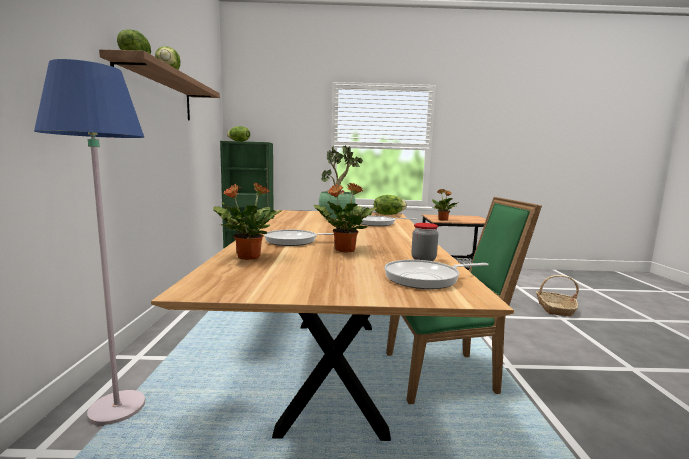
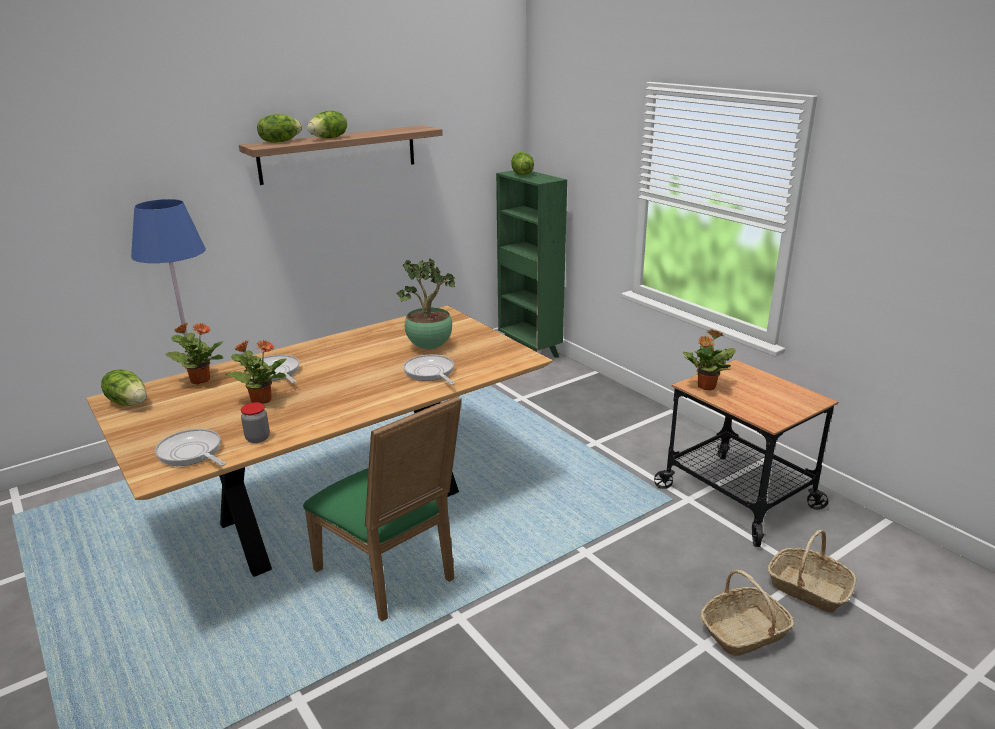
camera: 55 degrees right, 15 degrees up
(388, 214) = (518, 358): lettuce -> lettuce (129, 402)
(529, 291) = (808, 588): none -> basket

